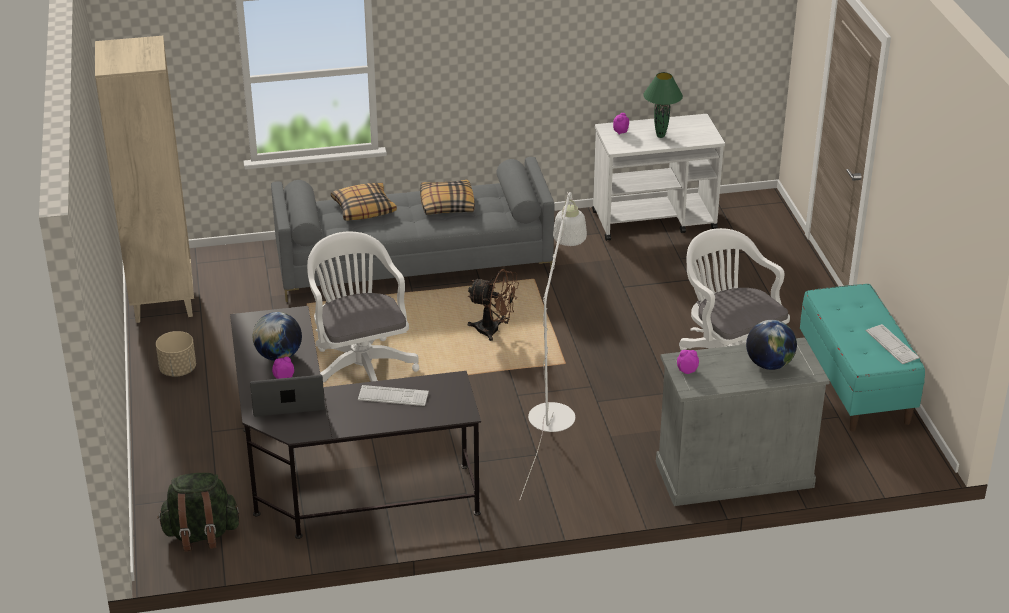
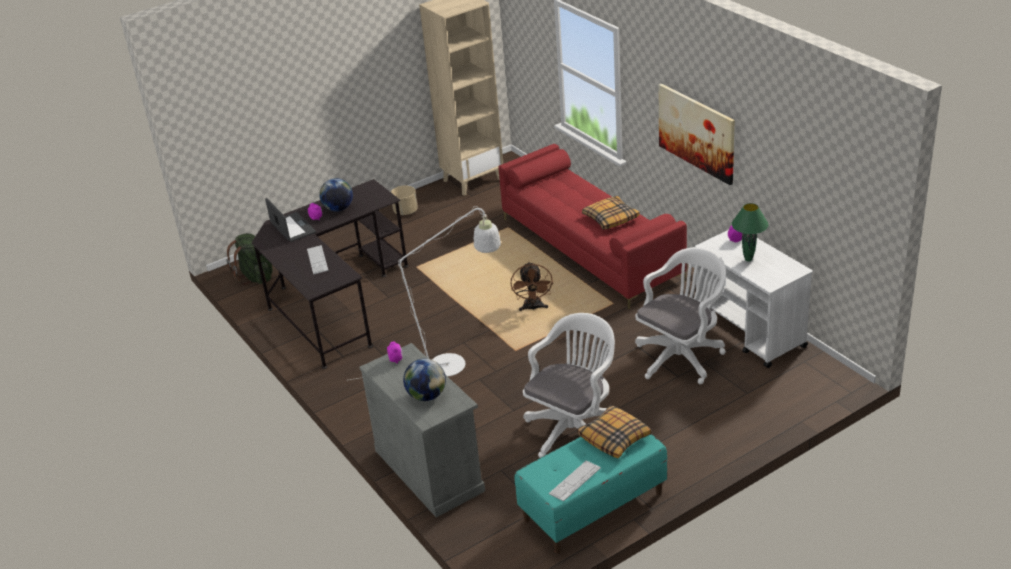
camera: 70 degrees right, 0 degrees up
(360, 366) = (453, 271): white office chair -> white office chair (682, 356)
(363, 208) = (576, 190): pillow -> pillow (614, 437)
(414, 262) = (591, 249): grey sofa -> red sofa
(517, 51) = (696, 132): none -> picture

